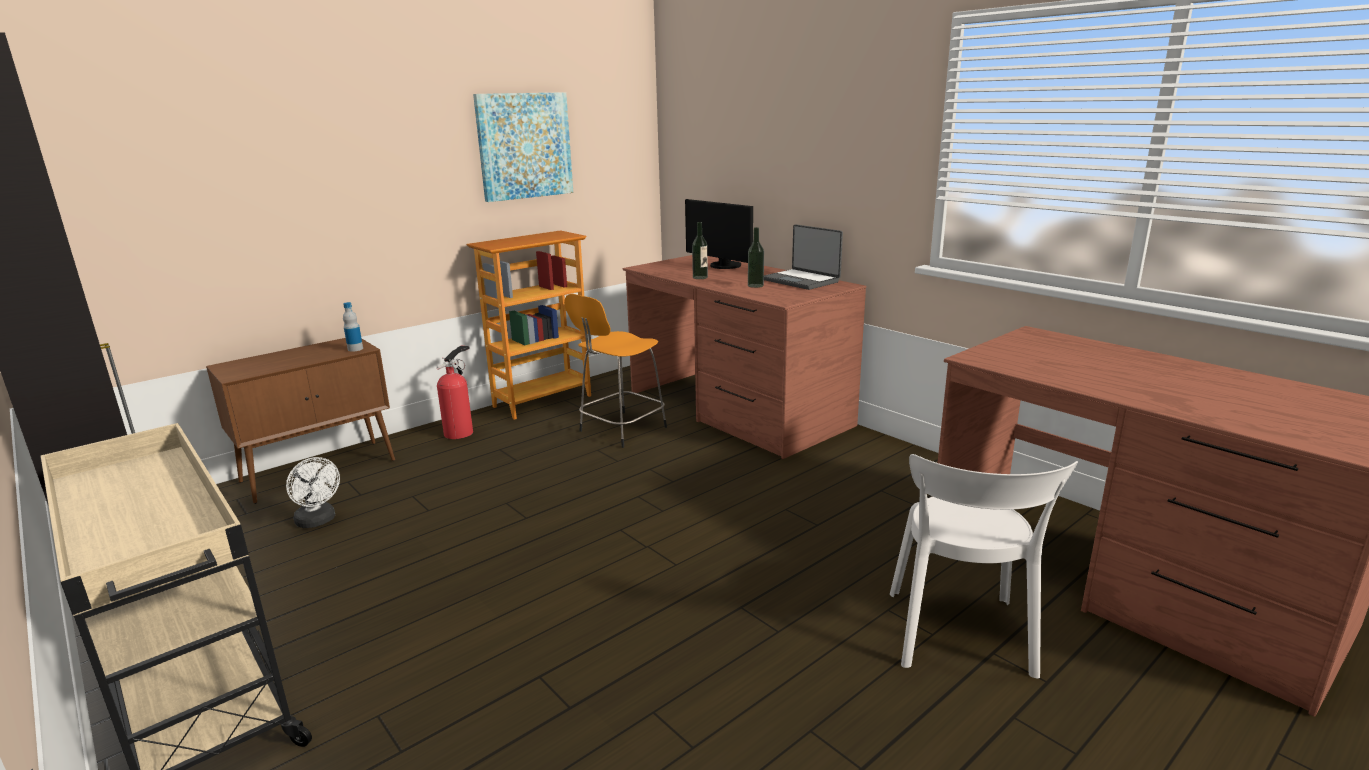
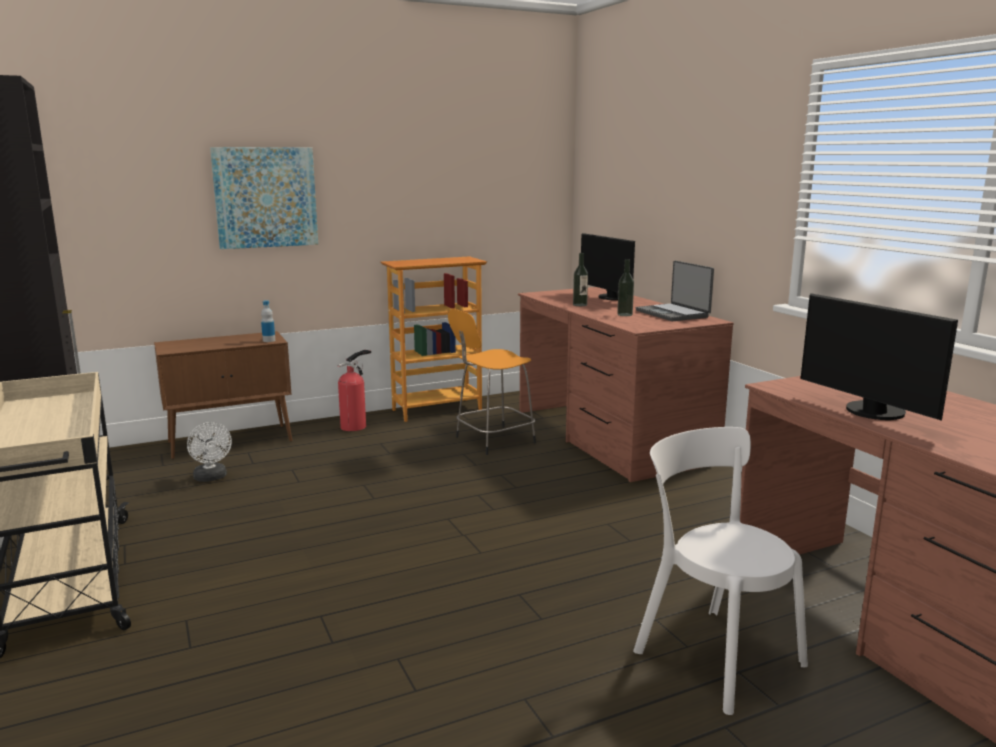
camera: 15 degrees right, 5 degrees down
(524, 146) = (441, 179): picture -> picture (265, 197)
(959, 637) = (713, 653): white chair -> white chair turned 120 degrees clockwise
(1084, 378) = (871, 412): none -> monitor

